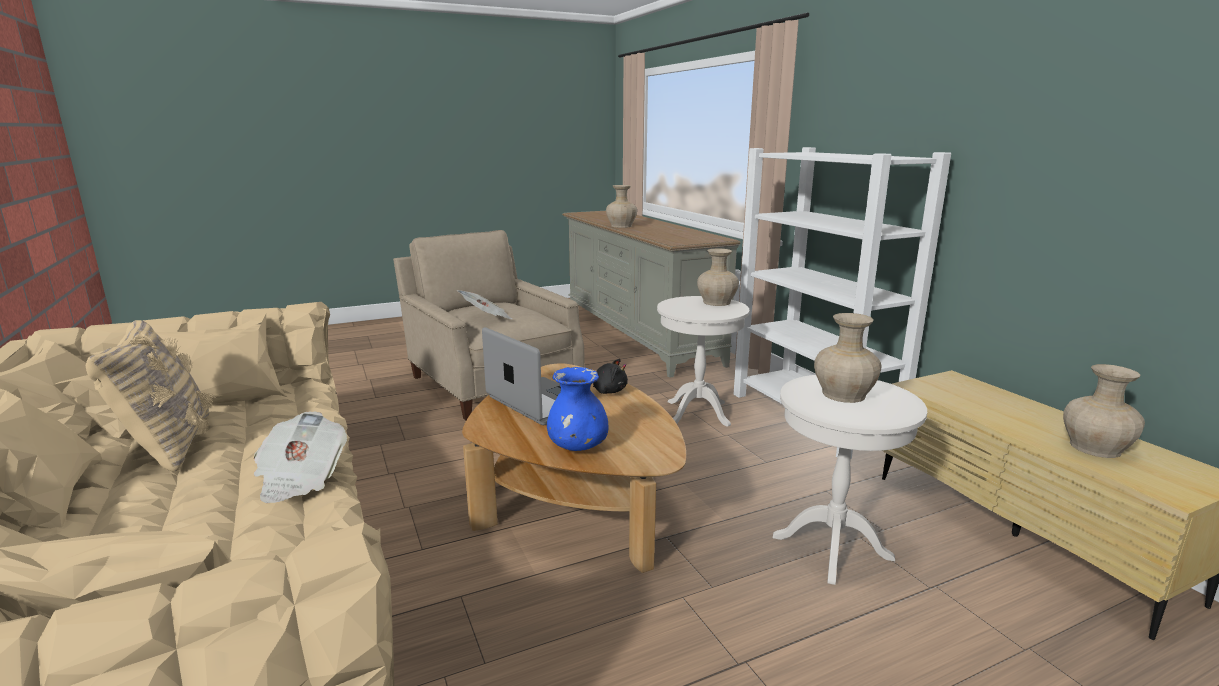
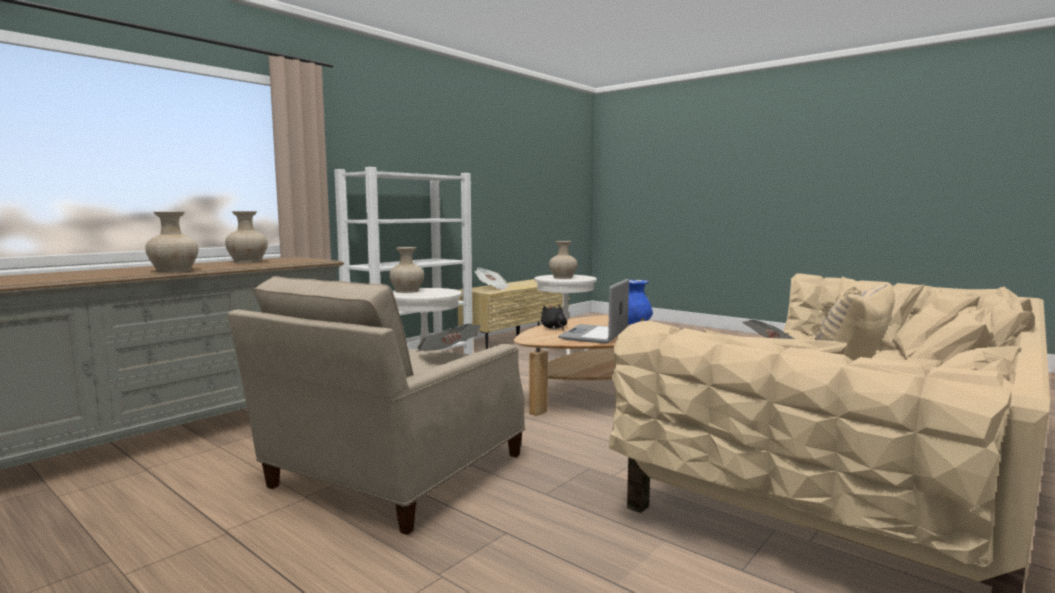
camera: 115 degrees left, 10 degrees down
(975, 396) = (492, 288): none -> newspaper
(1094, 447) = (531, 283): beige vase -> beige vase (247, 261)

